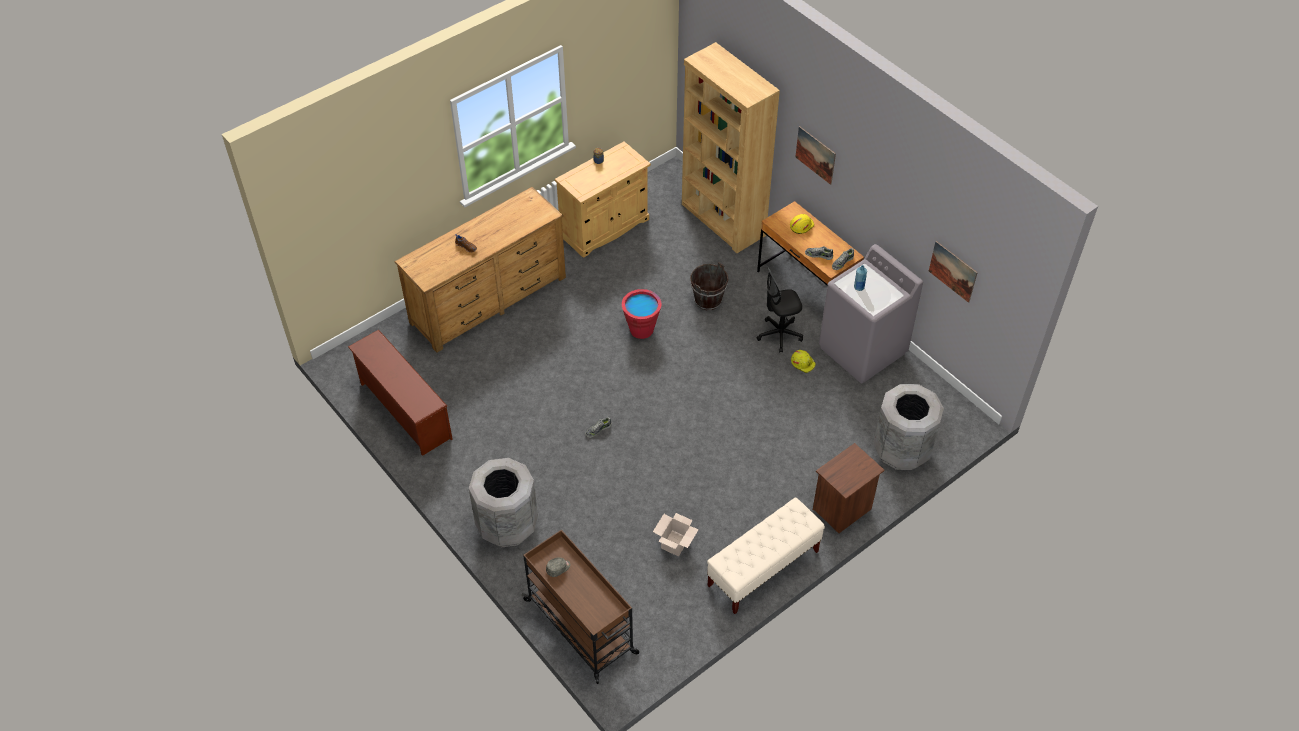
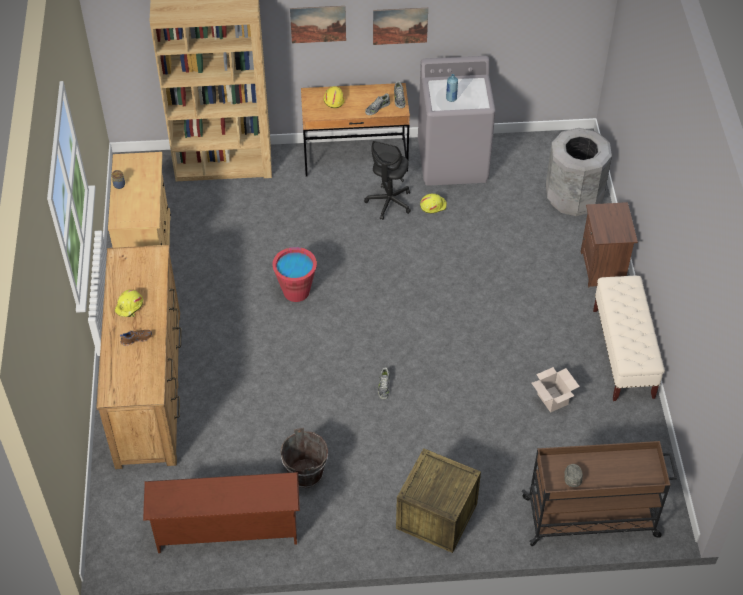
camera: 55 degrees left, 0 degrees up
(490, 227) = (130, 307): none -> yellow hard hat
(507, 525) = (436, 516): grey trash can -> crate
(708, 301) = (307, 227): brown bucket -> brown bucket (306, 474)
(952, 271) = (516, 24): picture -> picture (400, 26)

